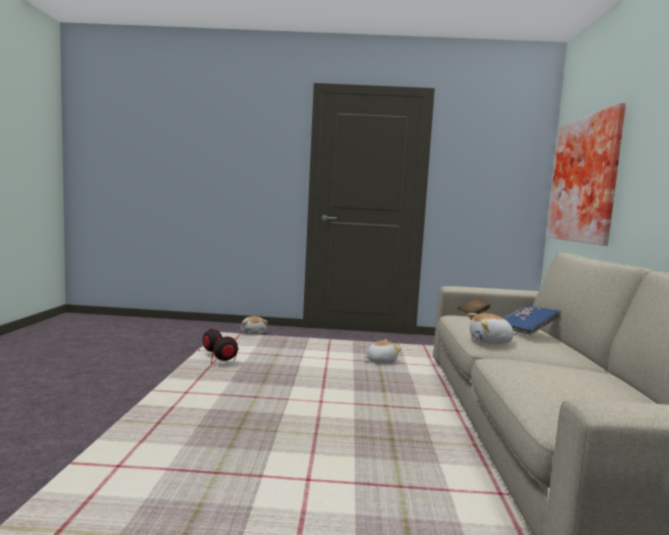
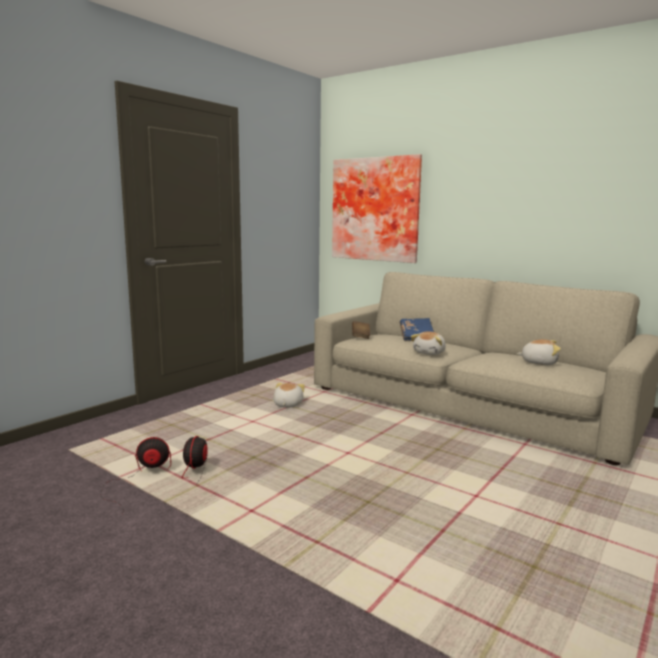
camera: 55 degrees left, 5 degrees up
(253, 333) = (111, 432): plush toy -> plush toy (539, 362)

